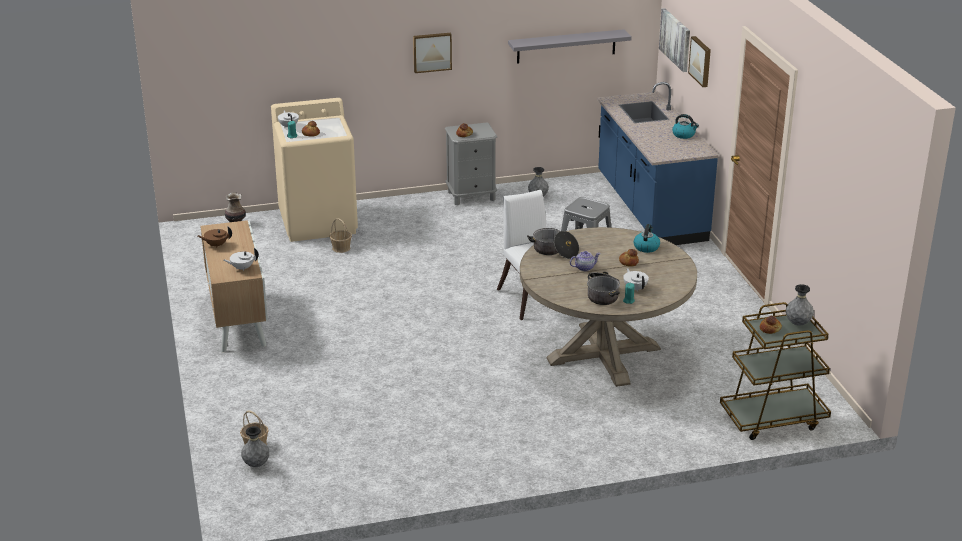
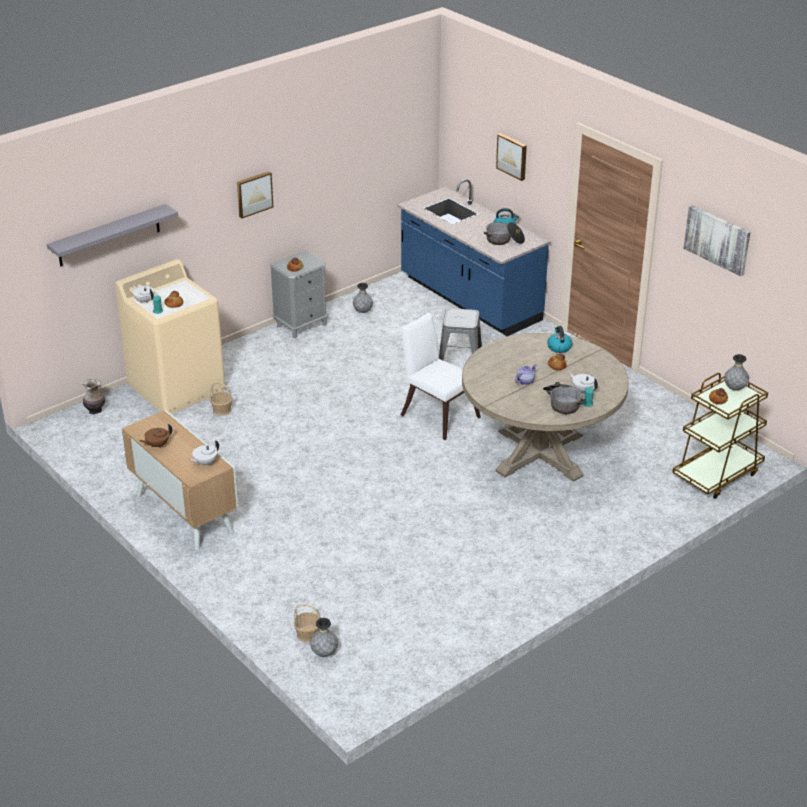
camera: 25 degrees left, 5 degrees up
(554, 251) = (486, 371): cooking pot -> cooking pot (504, 240)
(566, 46) = (366, 161): grey shelf -> grey shelf (109, 235)
(676, 39) = (469, 137): picture -> picture (717, 239)

